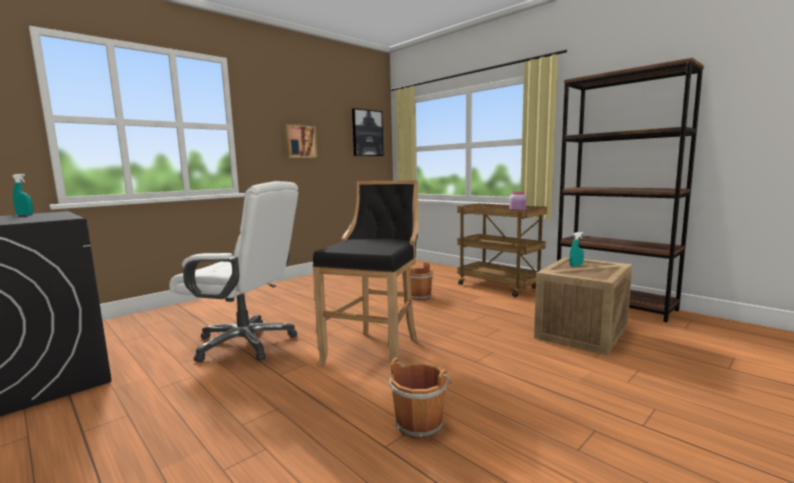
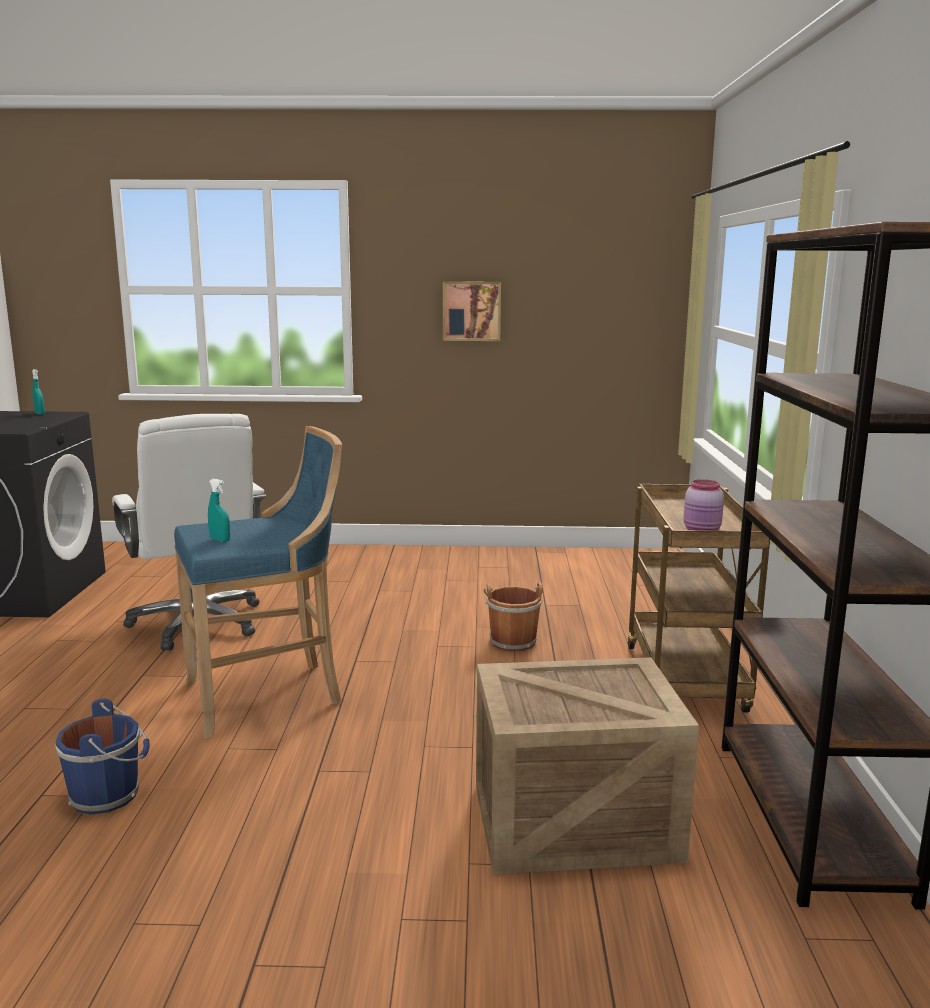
camera: 45 degrees right, 5 degrees up
(367, 133) = (630, 291): picture -> none
(376, 350) = (268, 695): black stool -> blue stool
(420, 422) = (108, 795): brown bucket -> blue bucket
(576, 265) = (602, 681): turquoise spray bottle -> turquoise spray bottle (220, 540)

